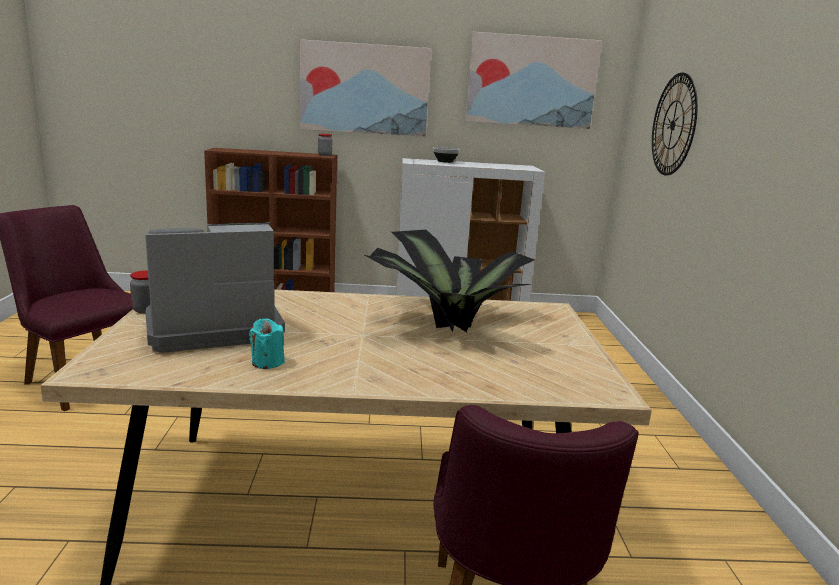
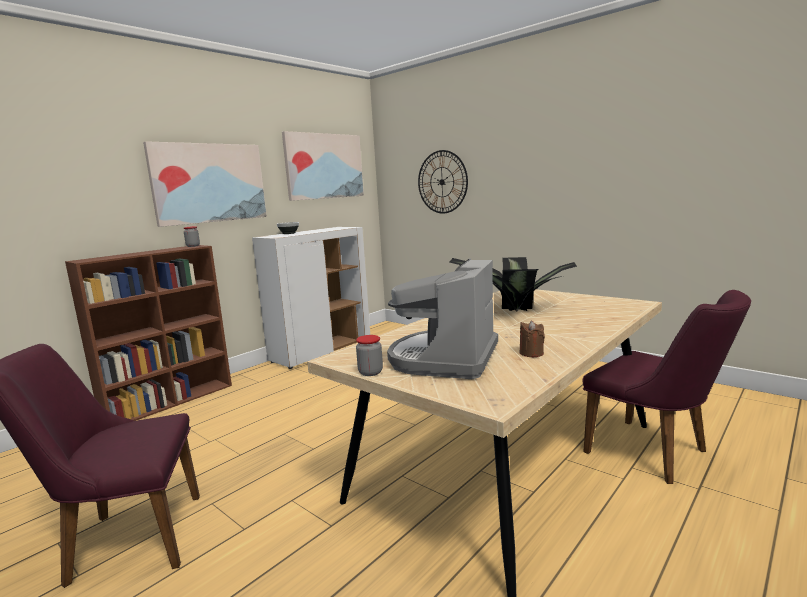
camera: 45 degrees left, 5 degrees down
(267, 362) = (531, 353): turquoise candle -> brown candle

